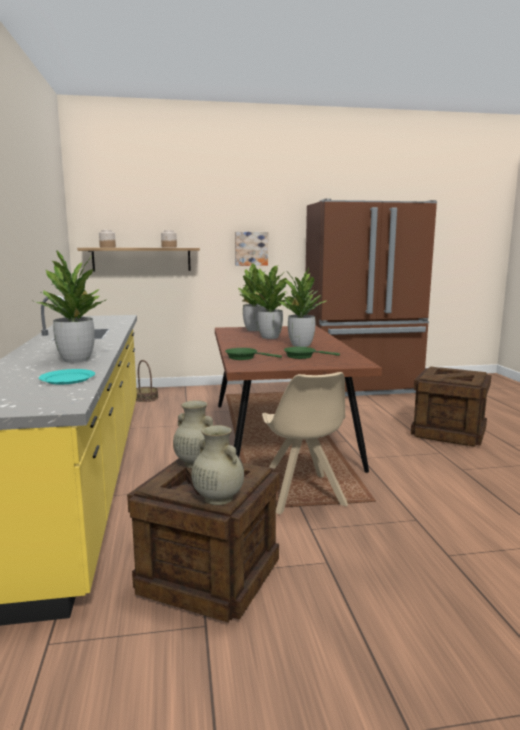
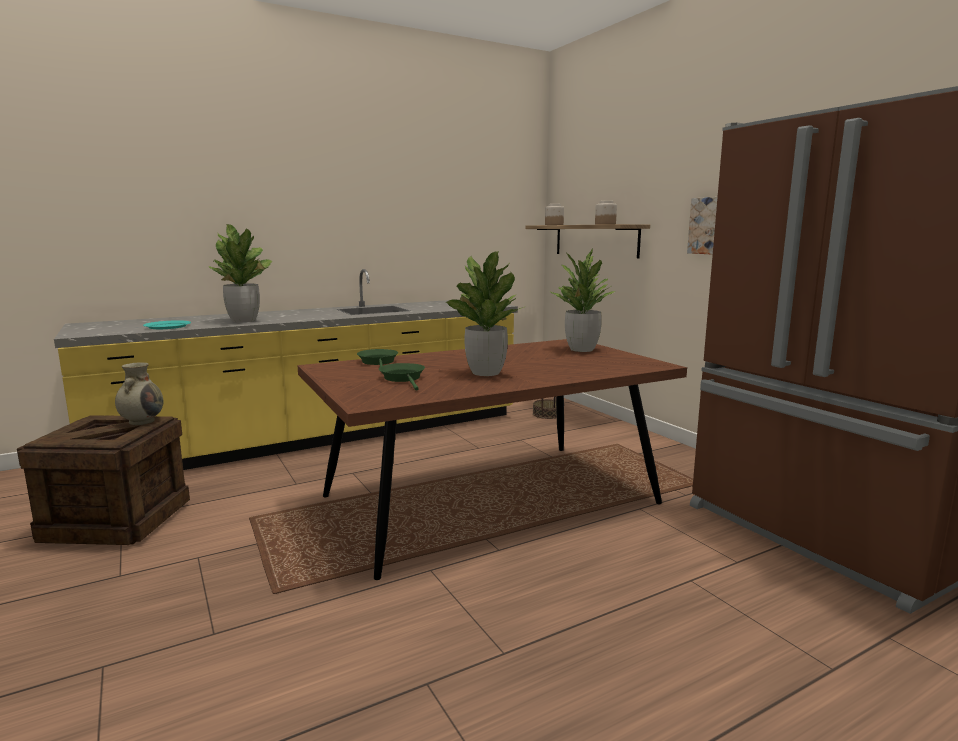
camera: 70 degrees right, 0 degrees up
(217, 498) = (55, 437): beige vase -> none
(269, 337) = (529, 358): potted plant -> none
(302, 495) = (289, 540): beige chair -> none
(449, 432) = (644, 664): crate -> none

